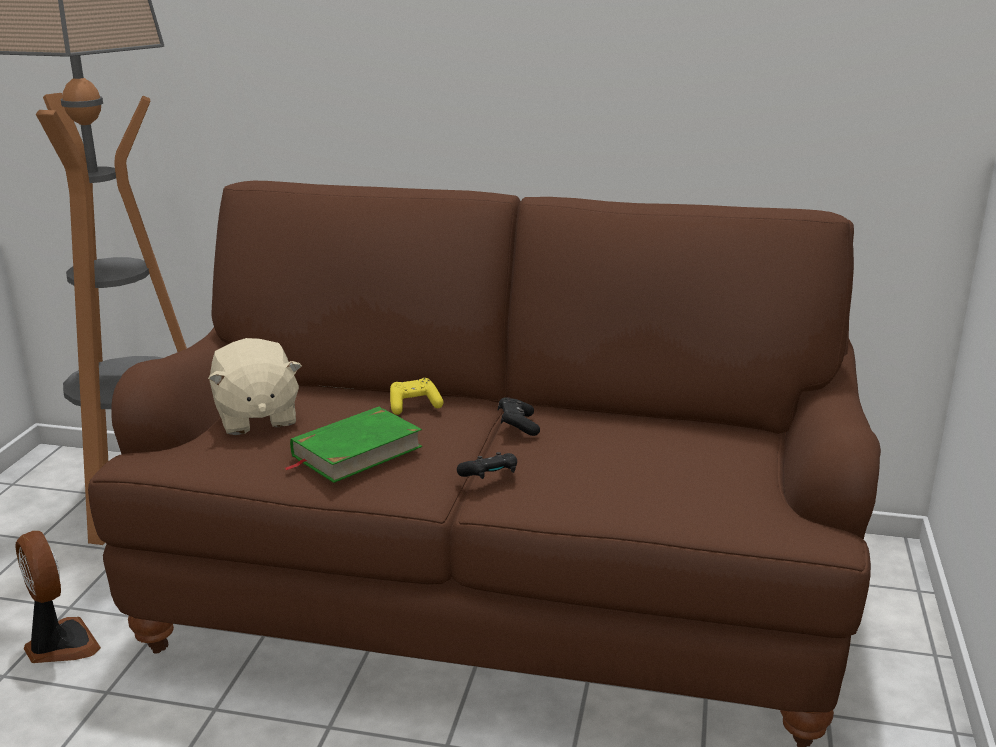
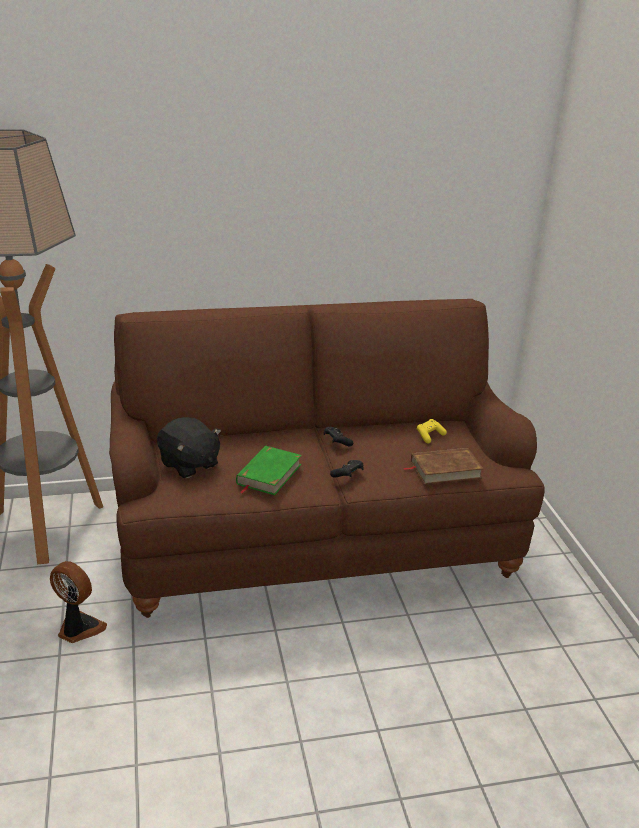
camera: 25 degrees left, 5 degrees up
(256, 418) = (189, 465): beige plush toy -> black plush toy
(414, 405) = (272, 440): yellow game controller -> yellow game controller (429, 436)
(668, 500) = (445, 470): none -> brown book

